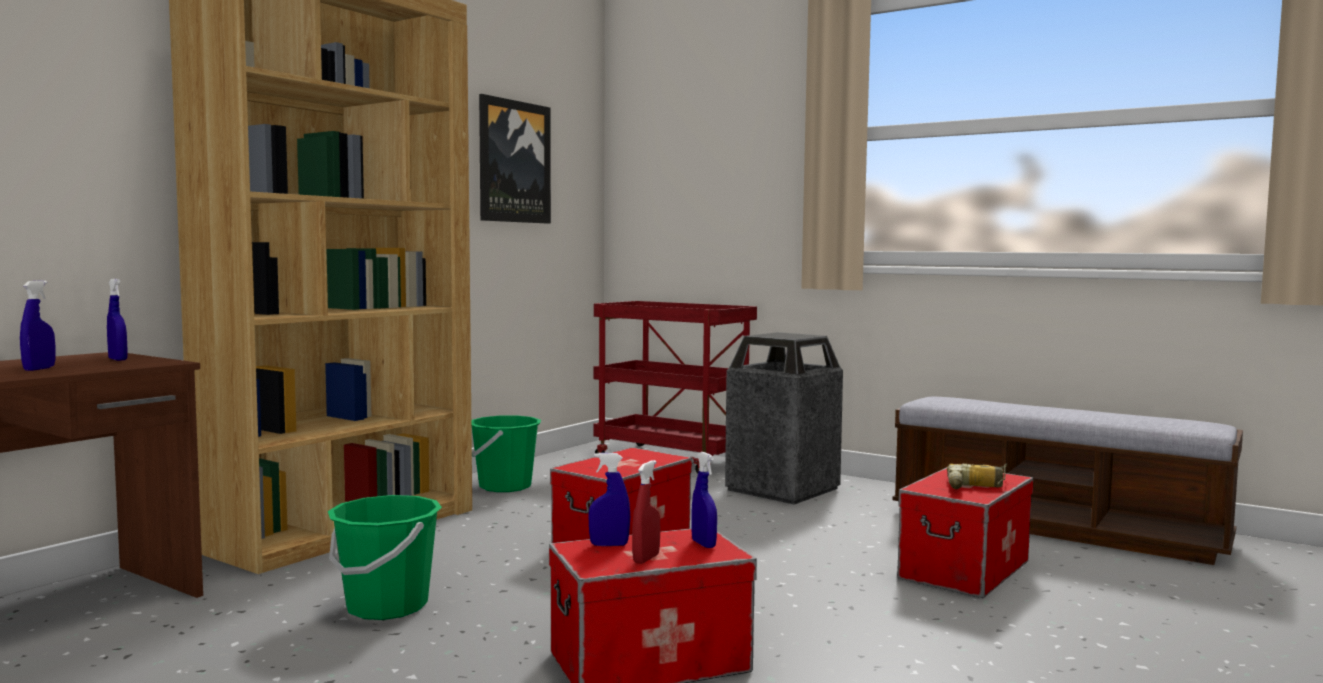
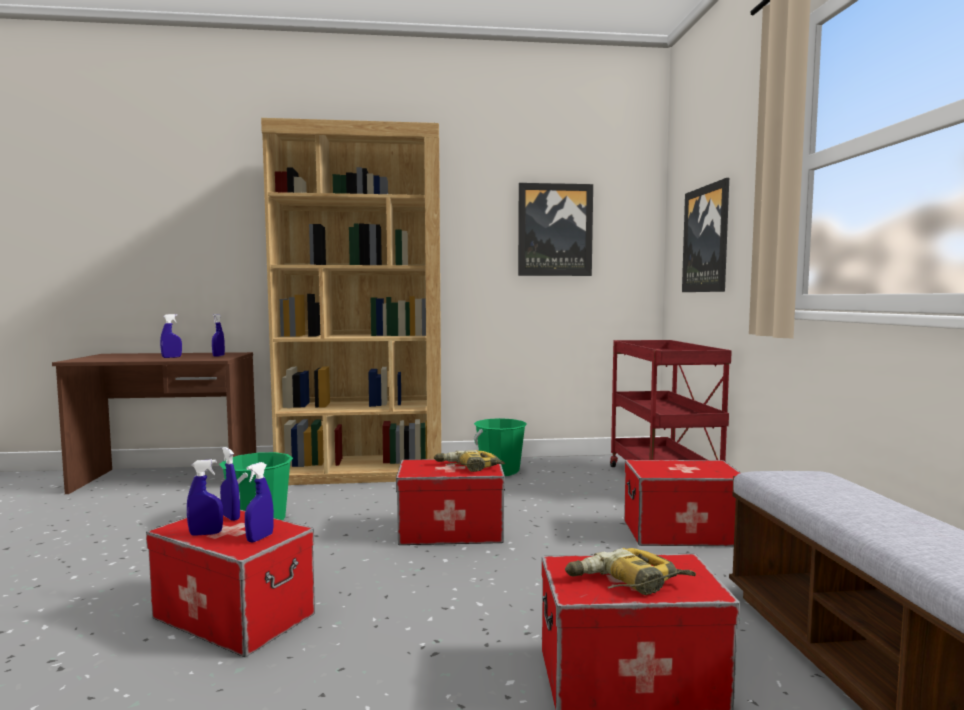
camera: 50 degrees right, 0 degrees up
(639, 459) = (468, 467): none -> power drill
(646, 559) = (206, 534): red spray bottle -> blue spray bottle
(697, 189) = (706, 239): none -> picture
(782, 490) = (681, 533): trash can -> storage box

